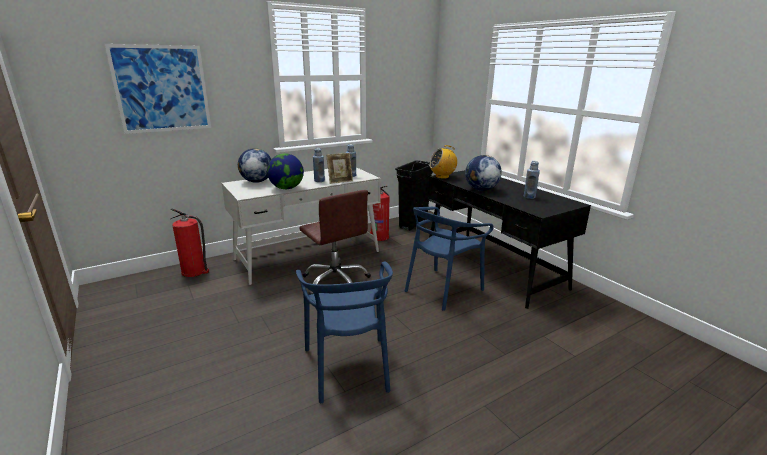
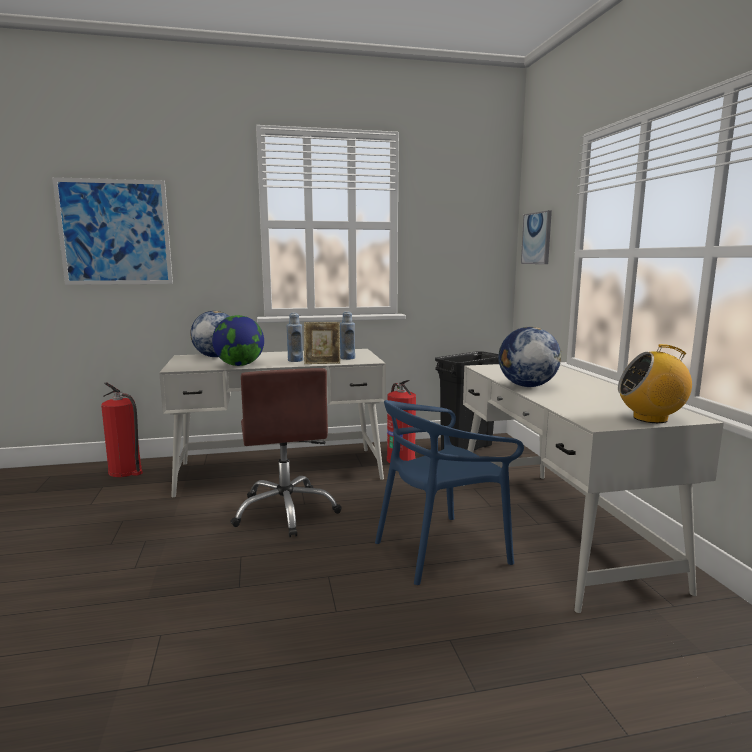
camera: 20 degrees right, 10 degrees down
(348, 367) = (188, 646): blue chair -> none
(442, 176) = (483, 367): radio -> radio (650, 418)
(454, 86) = (537, 238): none -> picture
(492, 267) = (555, 529): black desk -> white desk
(529, 197) = (605, 401): blue bottle -> none

